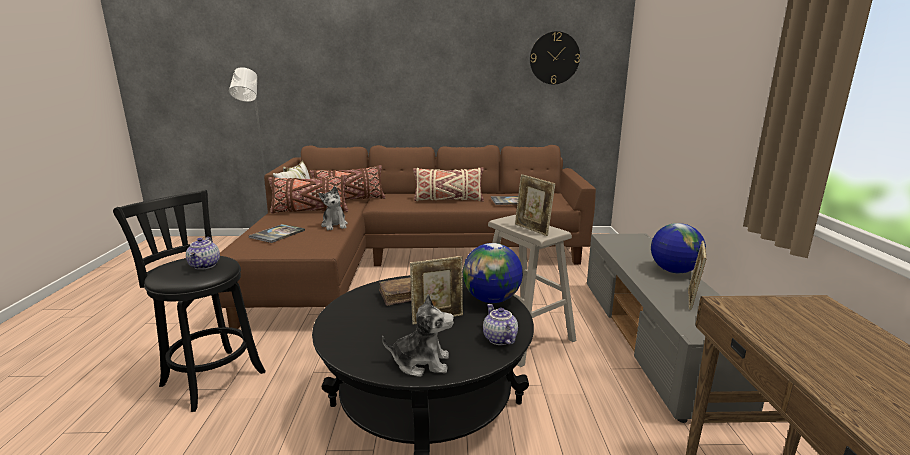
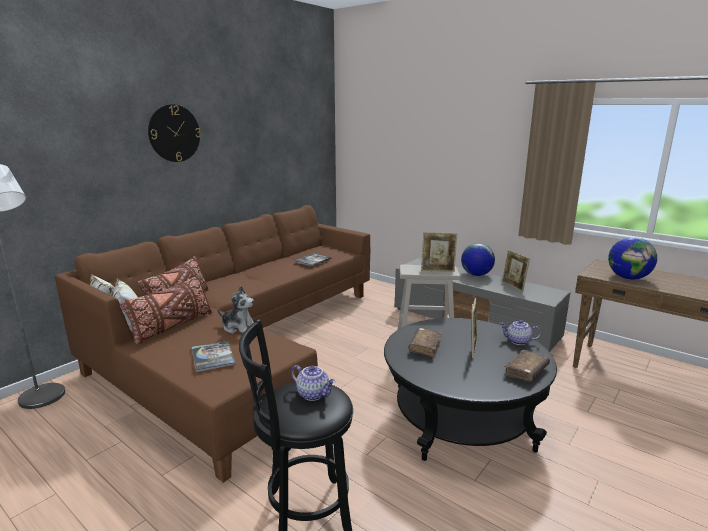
camera: 50 degrees left, 0 degrees up
(421, 363) = (526, 371): plush toy -> brown book
(448, 200) = (265, 274): beige pillow -> none
(492, 300) = (465, 325): globe -> globe (628, 278)
(554, 58) = (292, 130): wall clock -> wall clock (174, 133)

